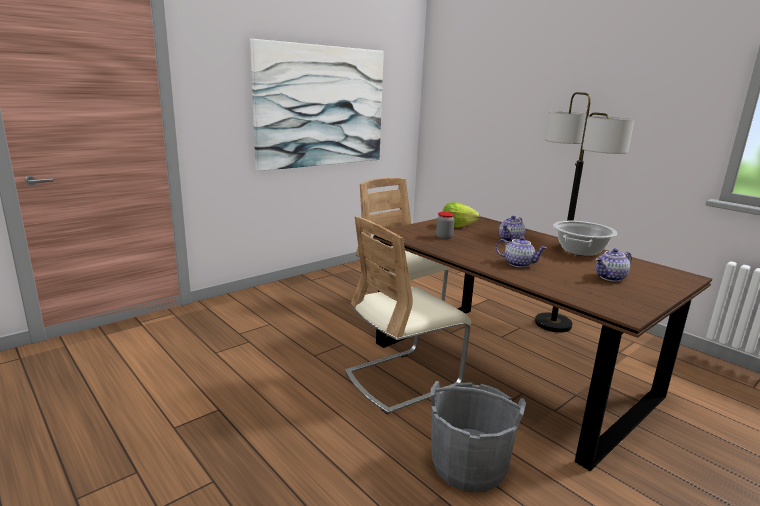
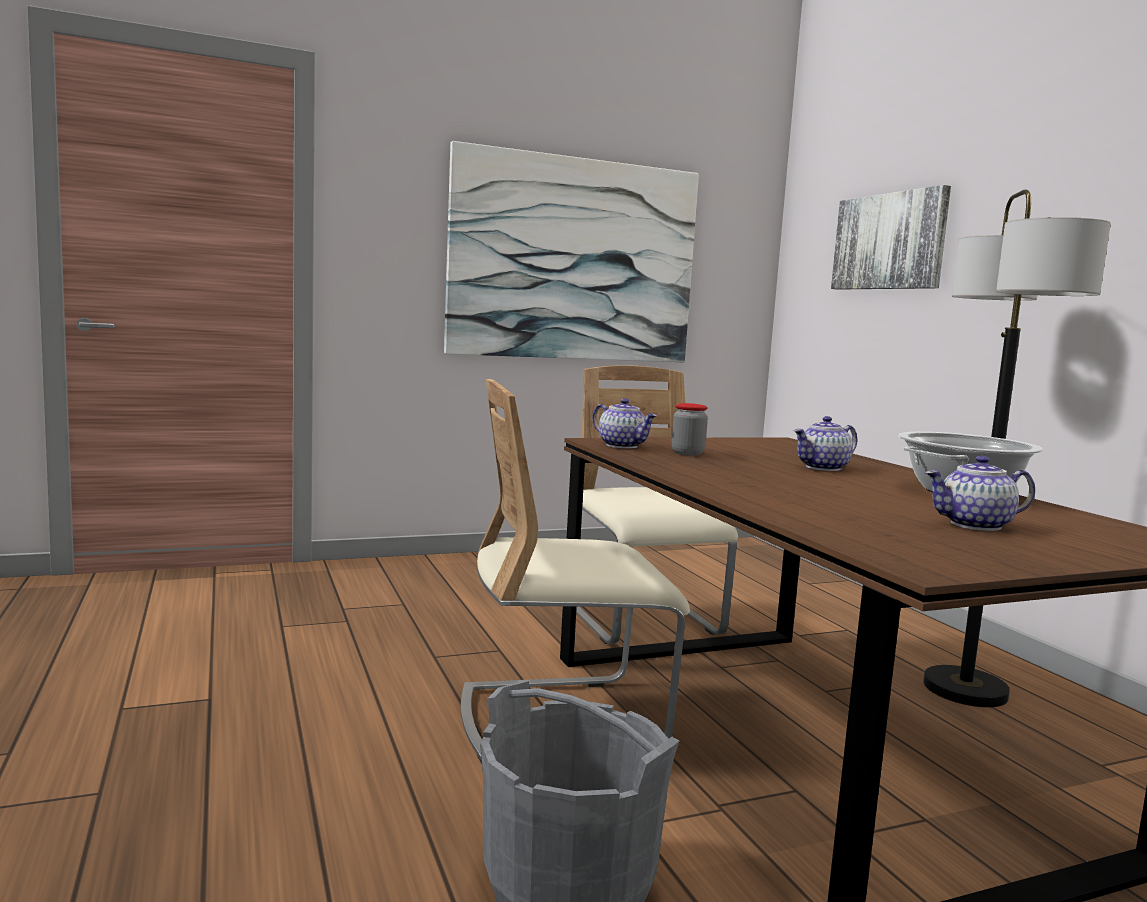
camera: 20 degrees right, 10 degrees down
(457, 226) = (739, 446): lettuce -> none
(491, 96) = (889, 242): none -> picture
(518, 264) = (785, 490): teapot -> teapot (623, 446)

